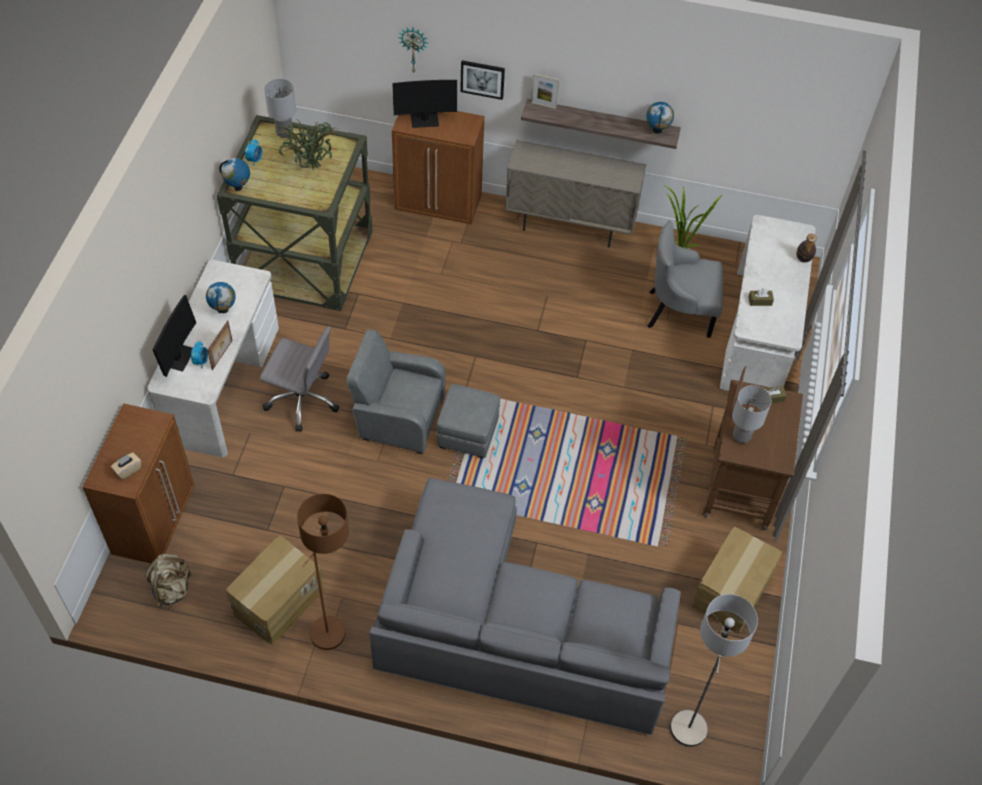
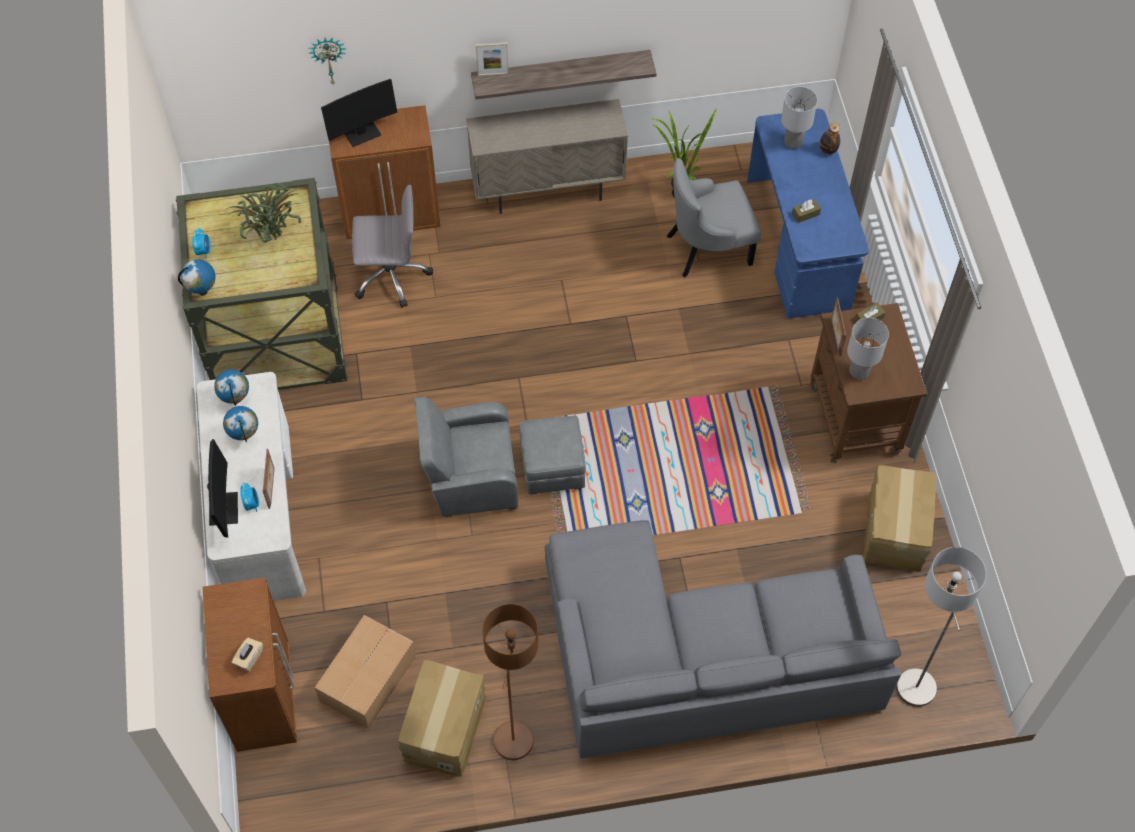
camera: 20 degrees left, 5 degrees up
(172, 589) = (324, 762): beige backpack -> none
(238, 539) = (366, 679): none -> cardboard box
(284, 133) = (220, 207): grey table lamp -> grey table lamp (792, 143)
(302, 400) = (357, 498): grey office chair -> grey office chair (391, 275)
(482, 79) = (415, 67): picture -> none
(657, 131) = (628, 62): globe -> globe (236, 399)
(758, 334) = (799, 242): white desk -> blue desk

